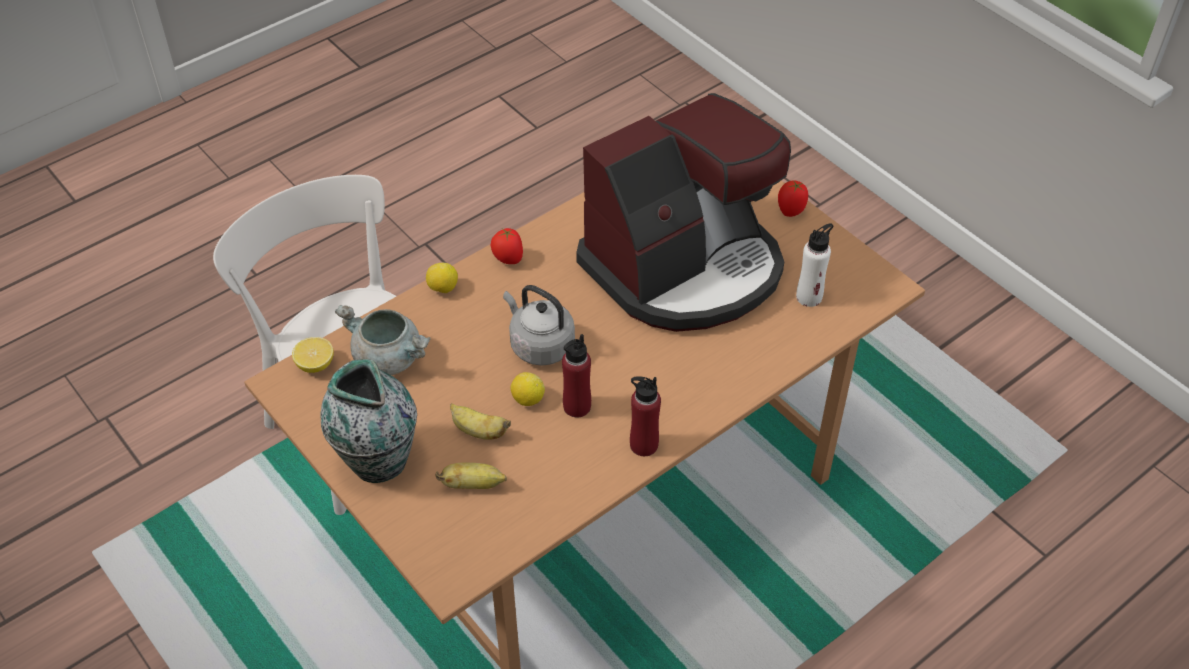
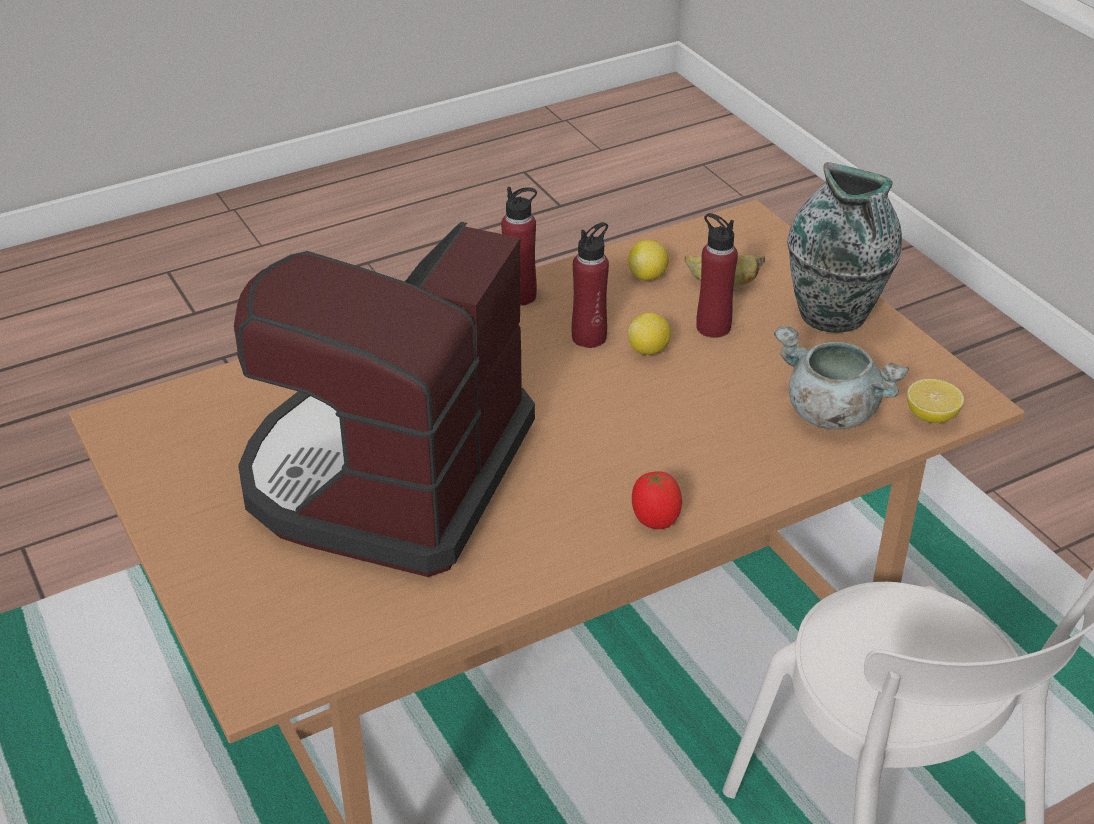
camera: 170 degrees left, 10 degrees down
(442, 288) = (757, 491): lemon -> lemon (647, 276)
(478, 431) = (713, 327): banana -> red bottle
(539, 345) = (624, 405): grey kettle -> none
(685, 268) = (387, 476): coffee machine -> coffee machine turned 45 degrees counterclockwise
(791, 210) = (179, 541): tomato -> none
(809, 297) = (233, 419): white bottle -> none

